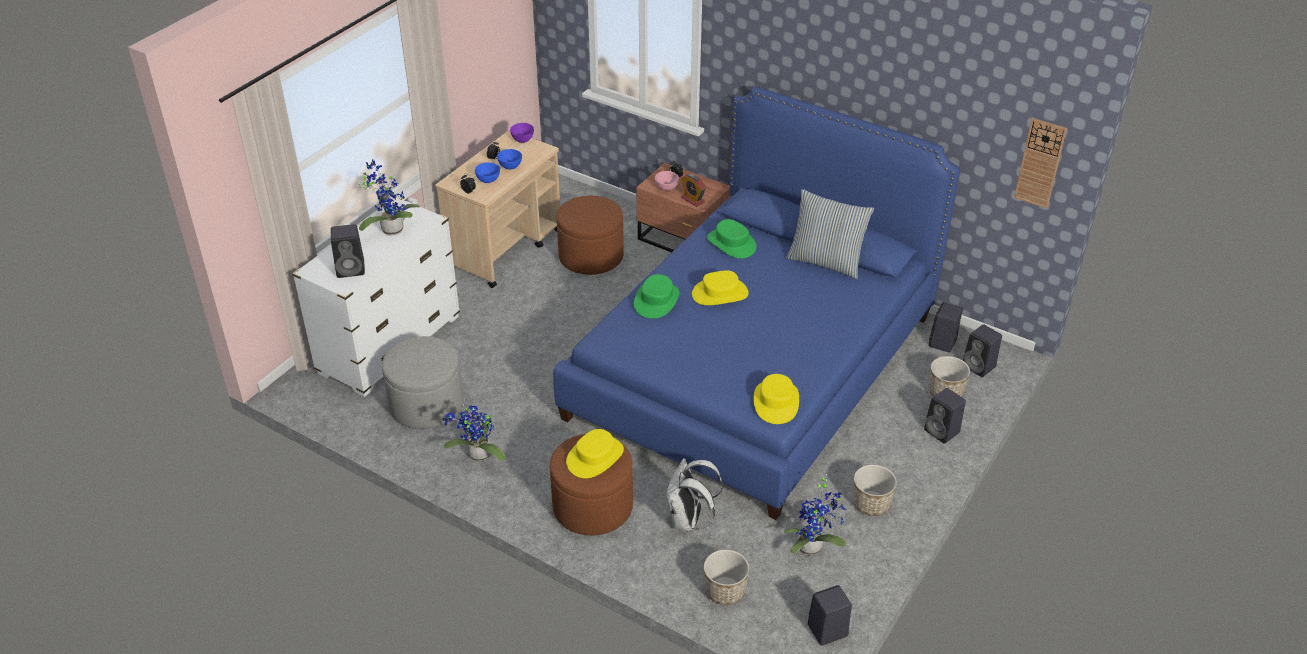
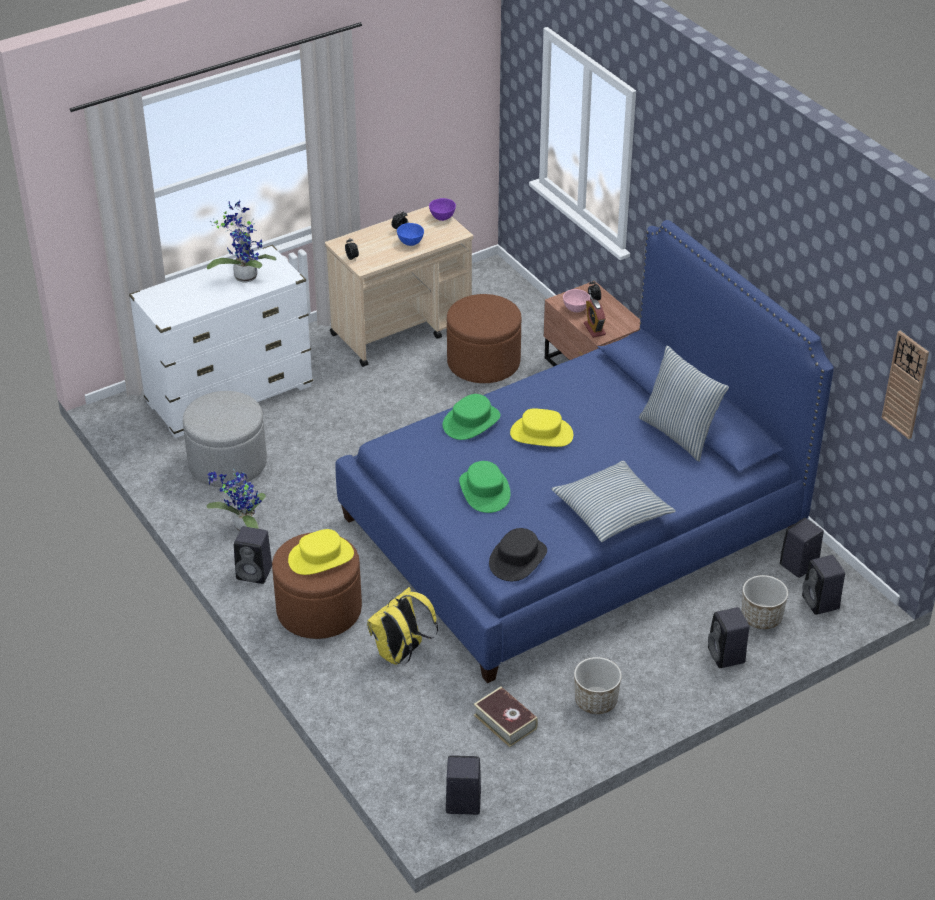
camera: 25 degrees right, 0 degrees up
(352, 269) = (184, 304): black speaker -> black speaker (255, 573)
(488, 180) = (379, 251): blue bowl -> none
(688, 520) = (401, 654): white backpack -> yellow backpack
(724, 591) = (390, 731): planter -> none
(731, 243) = (593, 386): green hat -> green hat (485, 491)
(776, 402) = (517, 559): yellow hat -> black hat
(813, 547) = (505, 722): potted plant -> book
(820, 338) = (611, 510): none -> pillow

